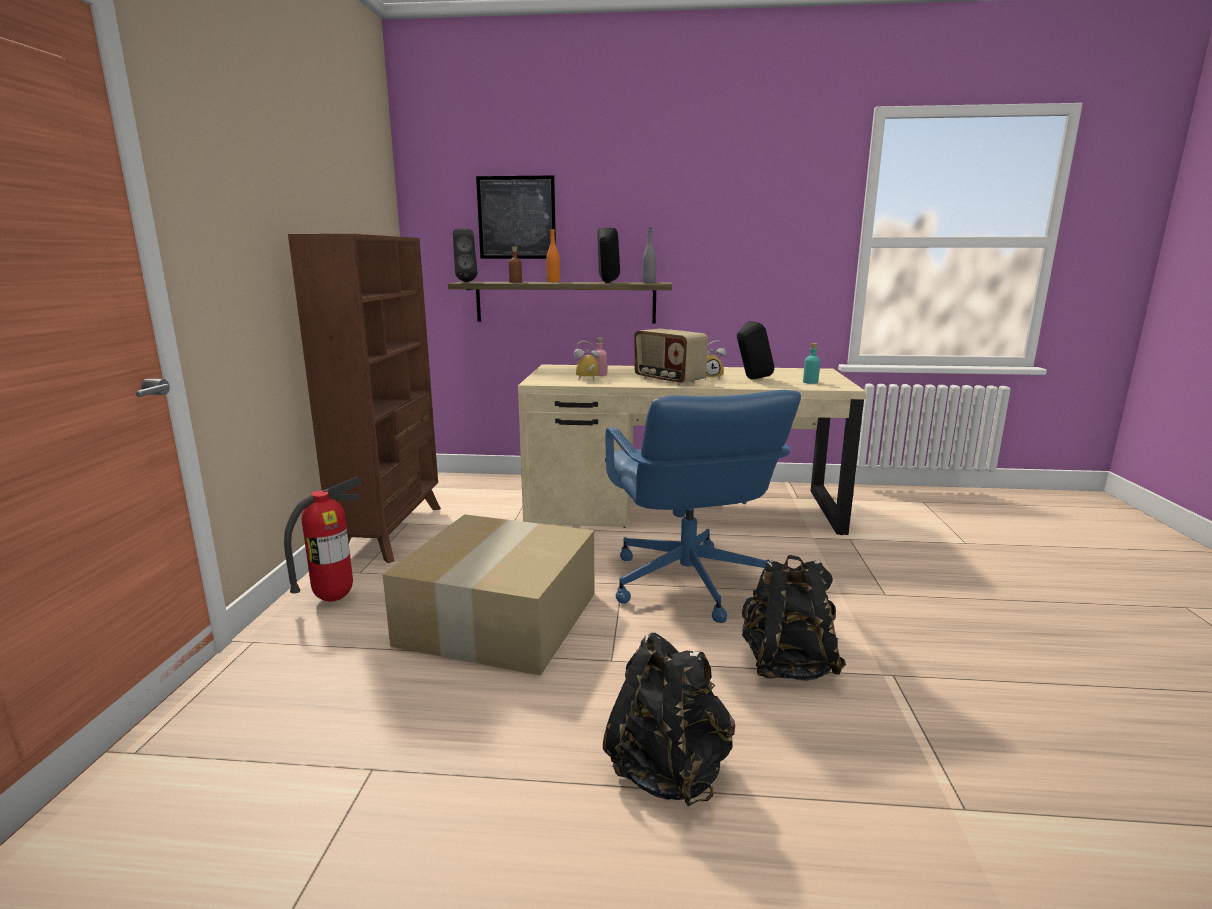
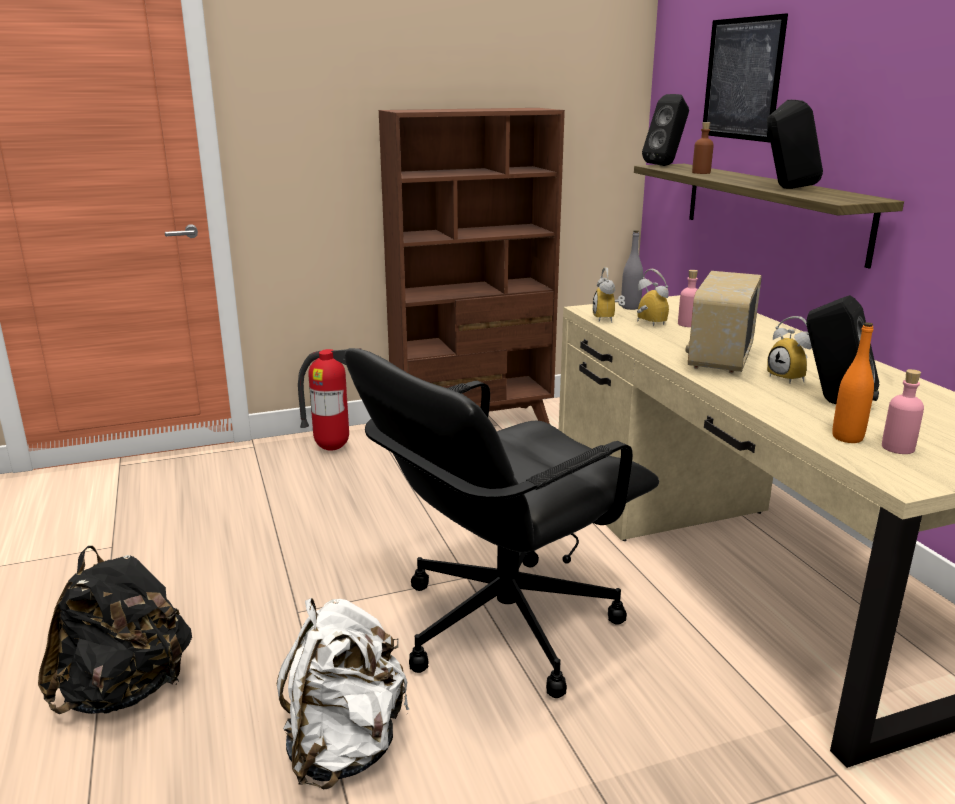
camera: 65 degrees right, 5 degrees up
(498, 616) = (346, 527): cardboard box -> none
(553, 282) = (749, 177): orange bottle -> orange bottle (847, 437)
(564, 382) = (608, 319): none -> alarm clock
(649, 282) = (845, 197): grey bottle -> grey bottle (630, 307)
(686, 584) = (502, 623): blue office chair -> black office chair
(786, 664) = (345, 747): black backpack -> white backpack
(810, 382) = (897, 448): turquoise bottle -> pink bottle

